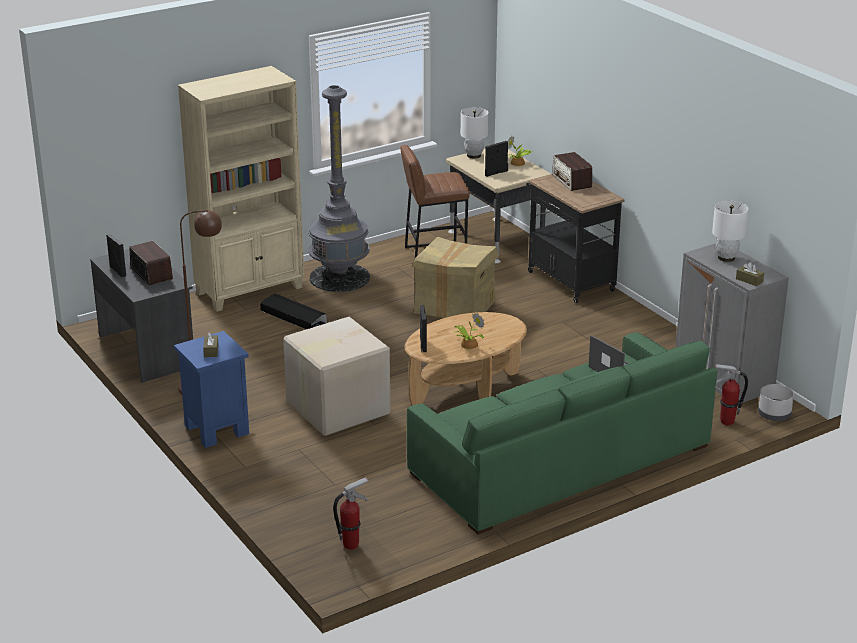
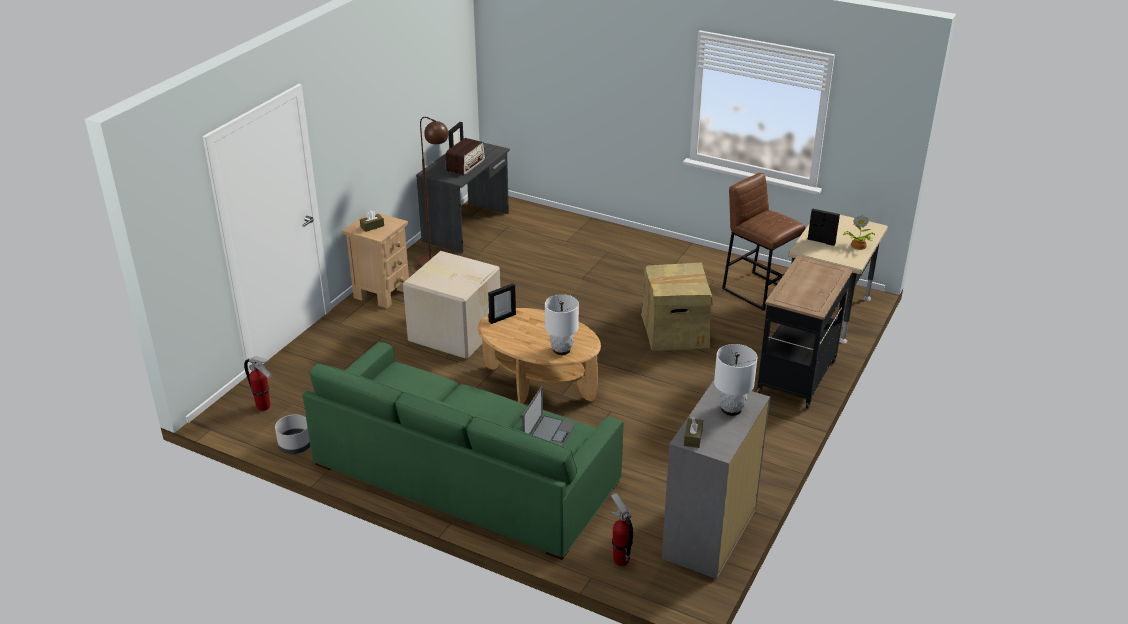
camera: 60 degrees right, 5 degrees up
(217, 429) = (383, 293): blue nightstand -> beige nightstand
(250, 290) = (598, 232): beige bookcase -> none
(293, 316) = (577, 264): black storage box -> none
(340, 277) = (663, 261): grey floor lamp -> none
(468, 344) = (522, 340): potted plant -> none
(474, 155) = (843, 220): white table lamp -> white table lamp (561, 350)
(572, 181) = (824, 277): radio -> none
(774, 415) = (664, 592): grey planter -> grey planter (295, 446)

